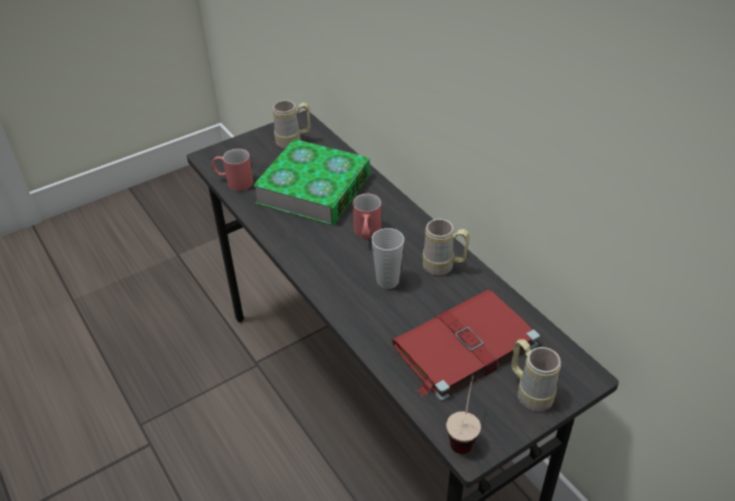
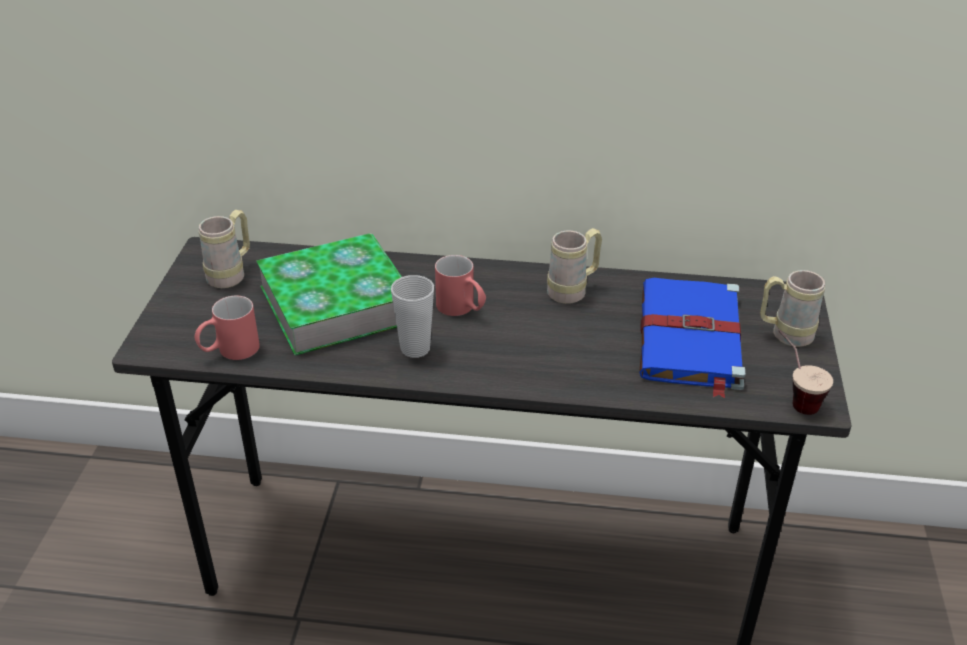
camera: 50 degrees left, 5 degrees down
(387, 281) = (547, 333): cup -> cup (415, 349)
(463, 347) = (690, 339): red book -> blue book

